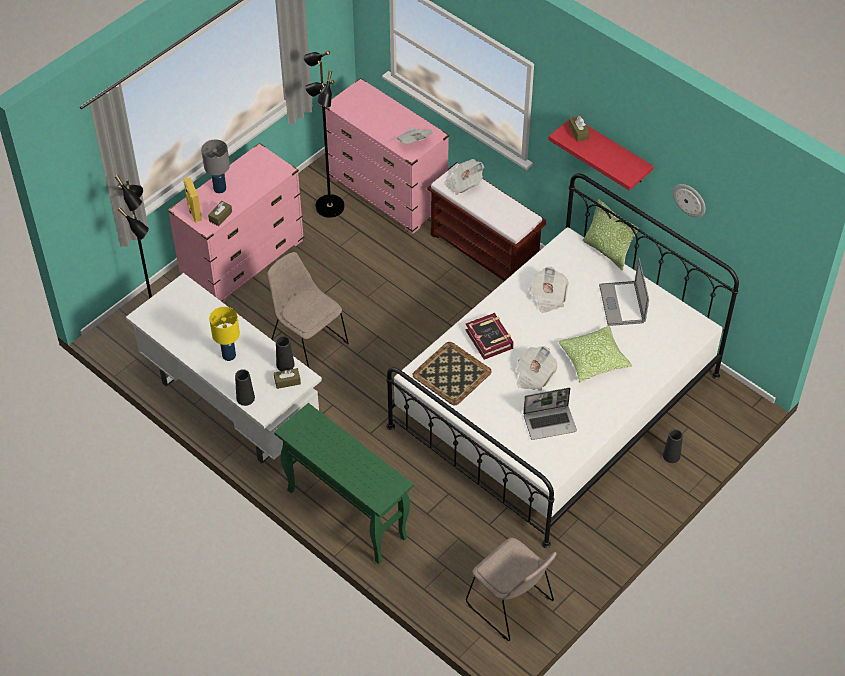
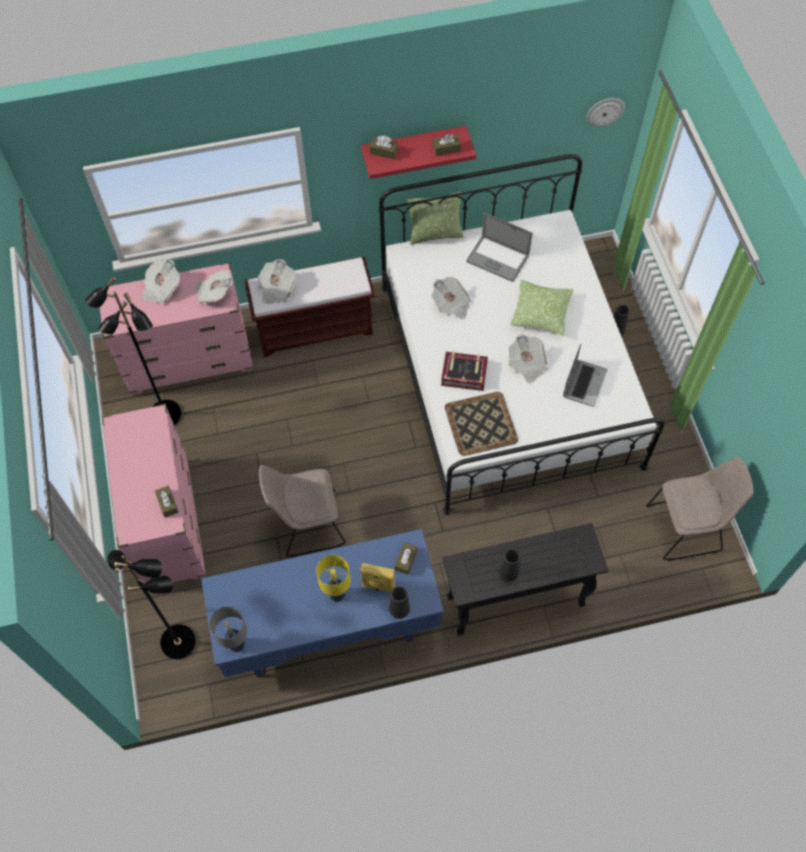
camera: 55 degrees left, 10 degrees up
(194, 212) = (142, 525): yellow speaker -> yellow speaker (378, 586)
(219, 189) = (131, 484): grey table lamp -> grey table lamp (237, 644)
(230, 406) = (328, 631): white desk -> blue desk
(285, 364) = (384, 551): black vase -> black vase (508, 571)
(345, 514) = (514, 601): green console table -> black console table
(391, 111) = (161, 288): none -> newspaper
(617, 166) = (446, 148): none -> brown tissue box
(690, 199) = (511, 127): wall clock -> wall clock (604, 111)

